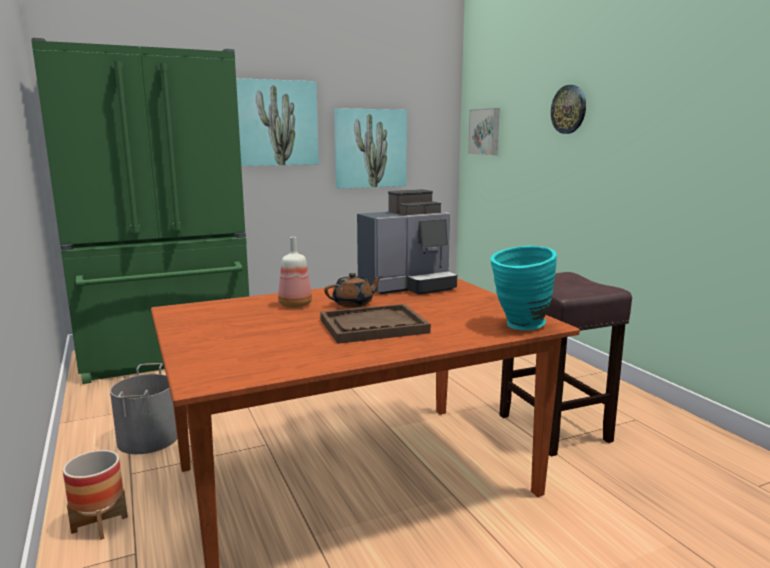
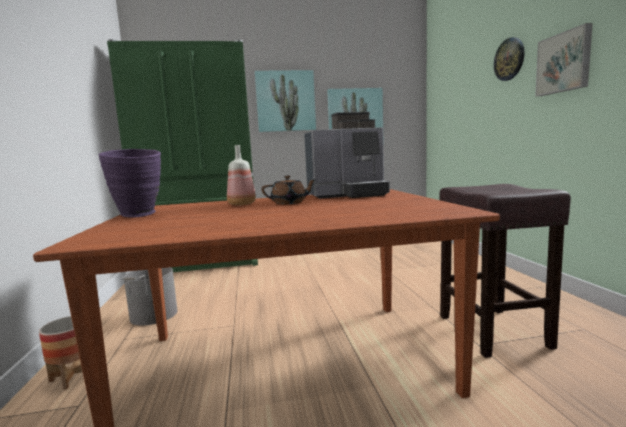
camera: 15 degrees right, 5 degrees down
(191, 329) = (139, 216): none -> purple vase
(373, 326) = (287, 213): brown tray -> none
(485, 131) = (443, 98): picture -> picture (564, 62)
(519, 327) = (430, 212): turquoise vase -> none

